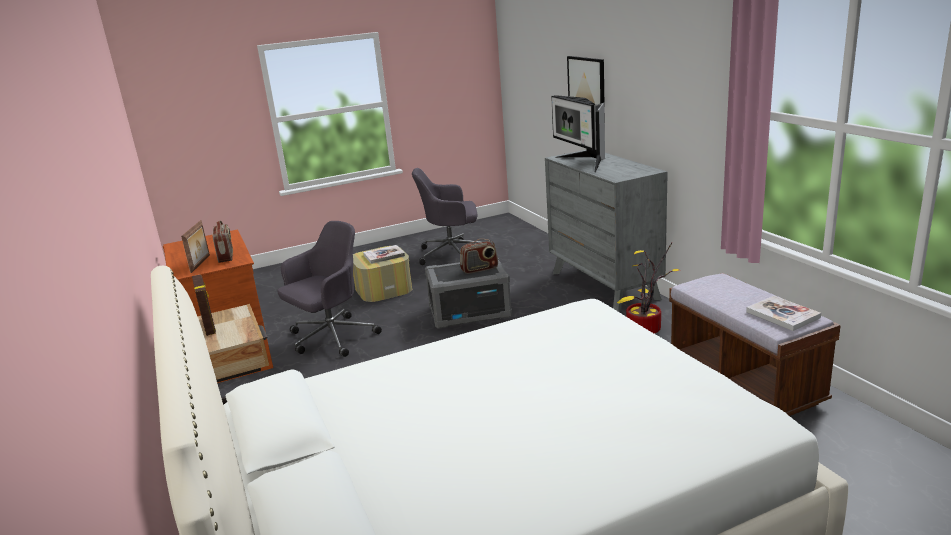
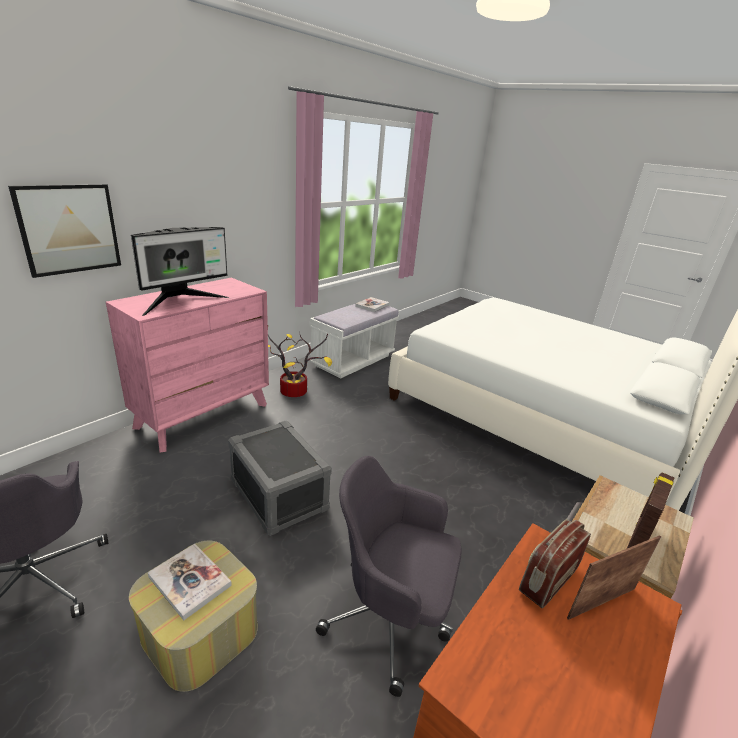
camera: 120 degrees left, 5 degrees up
(479, 269) = (273, 441): radio -> none
(604, 285) = (203, 415): grey dresser -> pink dresser
(743, 383) = (353, 360): brown bench -> white bench

